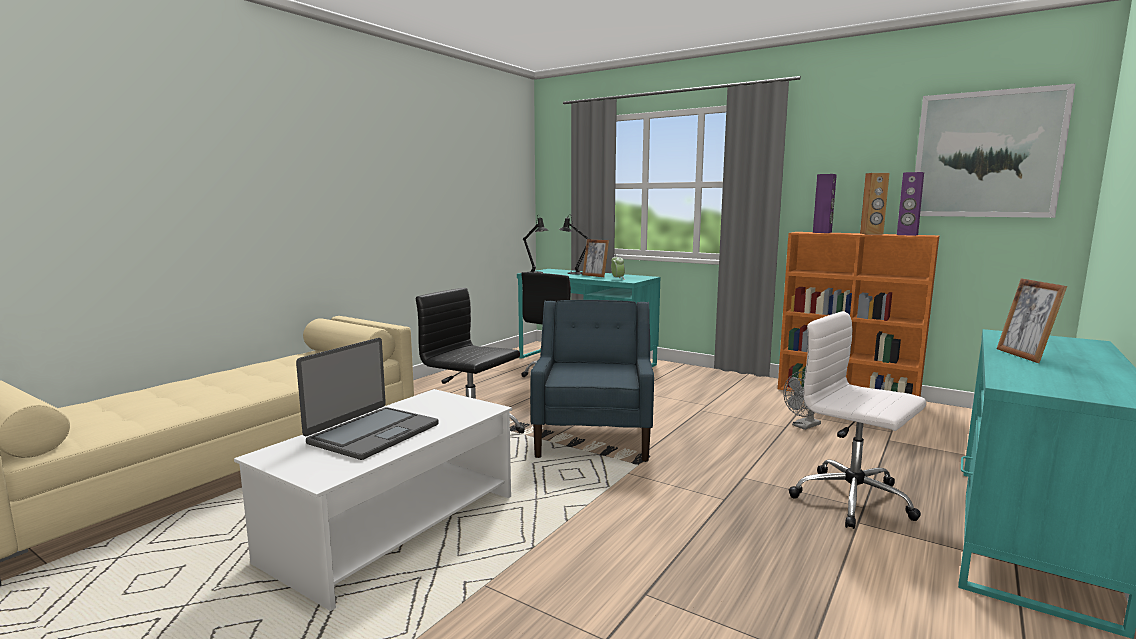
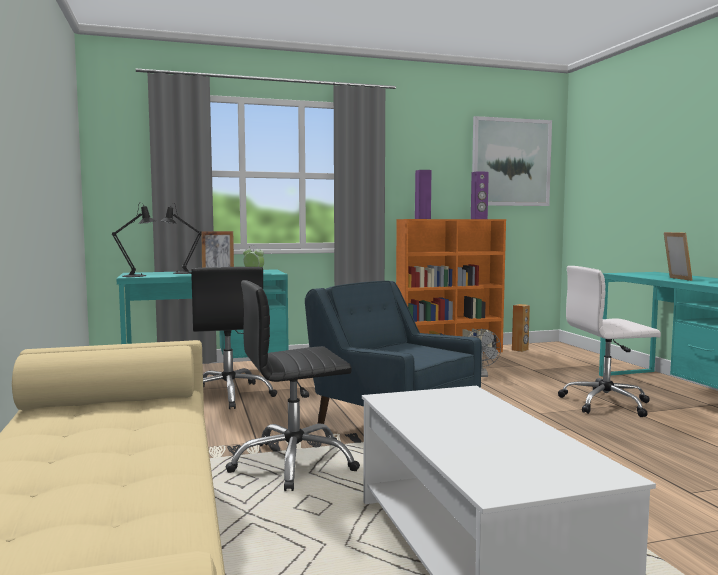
camera: 50 degrees left, 5 degrees down
(372, 433) = (484, 436): laptop -> none
(871, 234) = (458, 218): brown speaker -> brown speaker (520, 350)
(1024, 356) = (676, 279): picture frame -> picture frame turned 135 degrees counterclockwise

